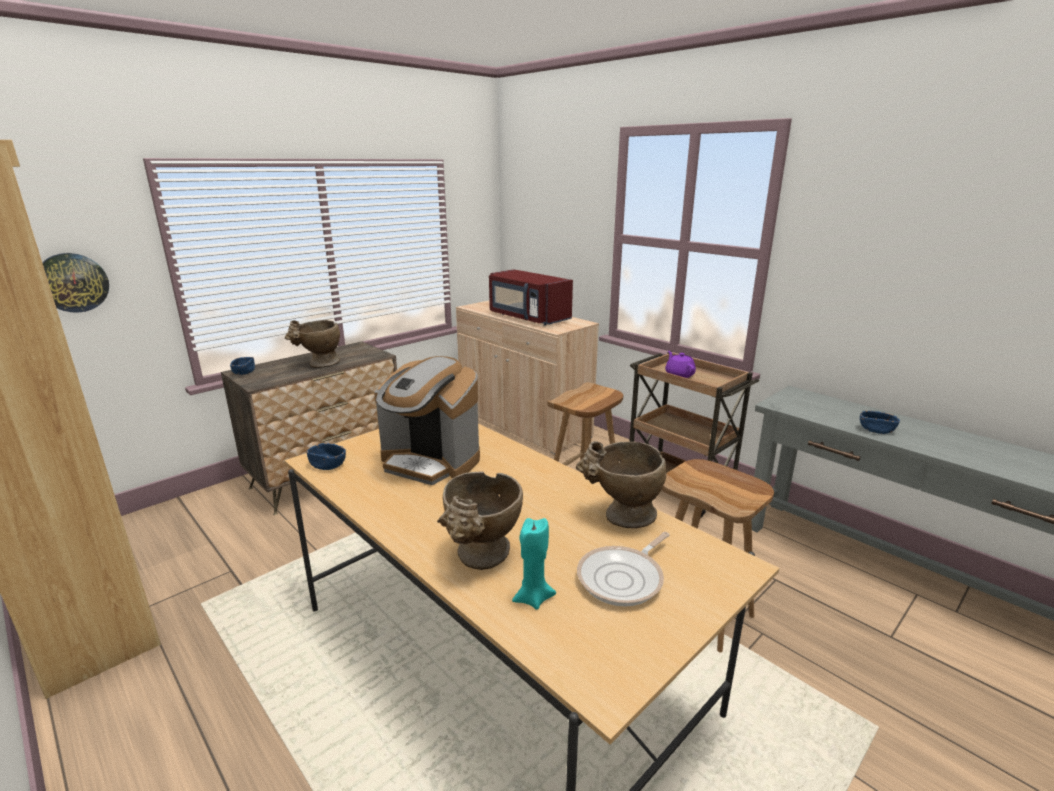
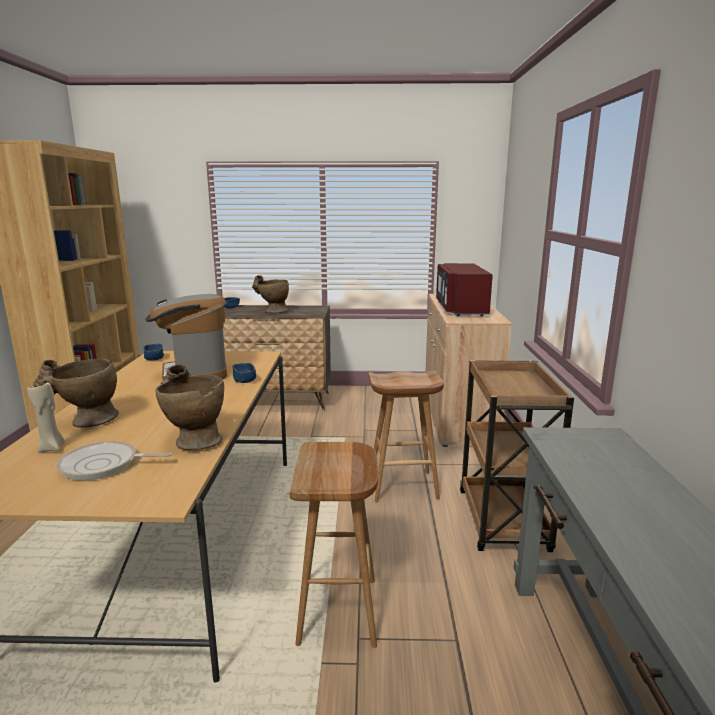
camera: 45 degrees right, 5 degrees down
(72, 282) = (161, 235): wall clock -> none
(533, 598) = (52, 448): turquoise candle -> beige candle
(679, 374) = (505, 381): purple teapot -> none
(876, 430) = (605, 498): blue bowl -> blue bowl (244, 380)

